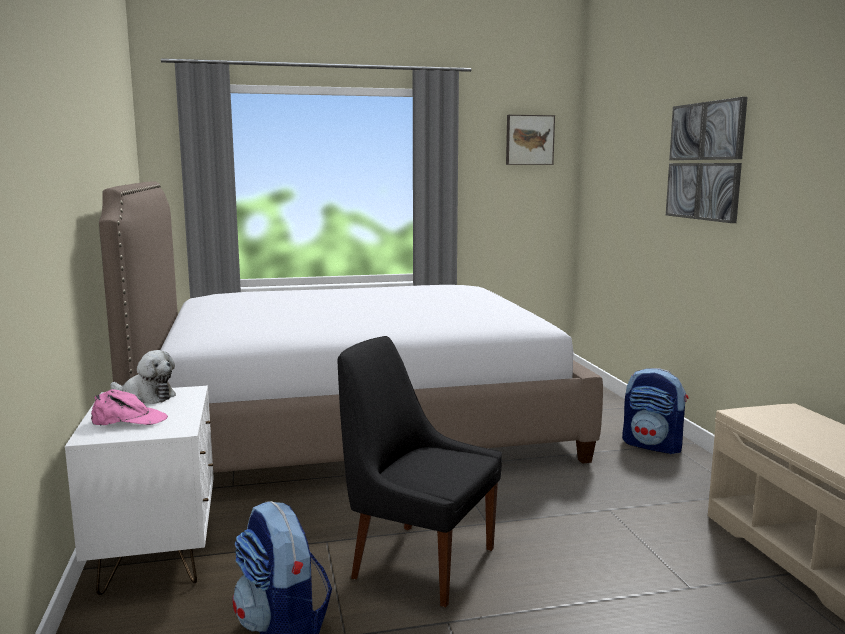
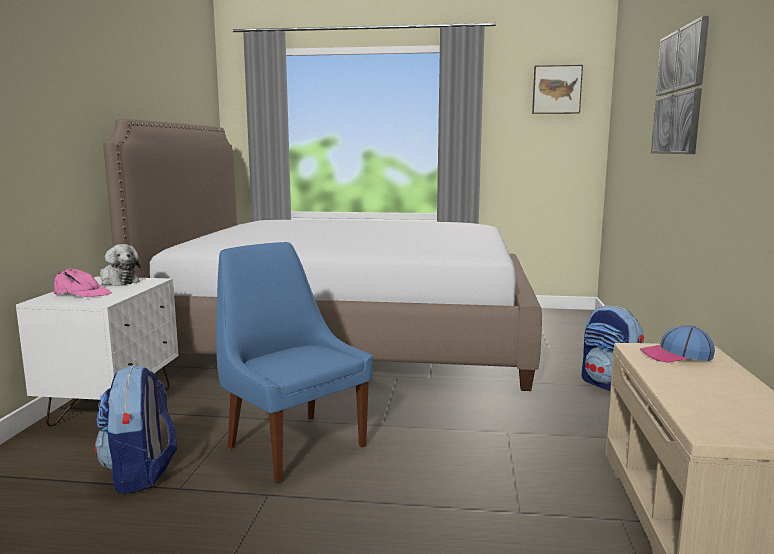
camera: 20 degrees right, 0 degrees up
(418, 561) = (293, 445): black chair -> blue chair
(780, 417) = (676, 355): none -> cap

